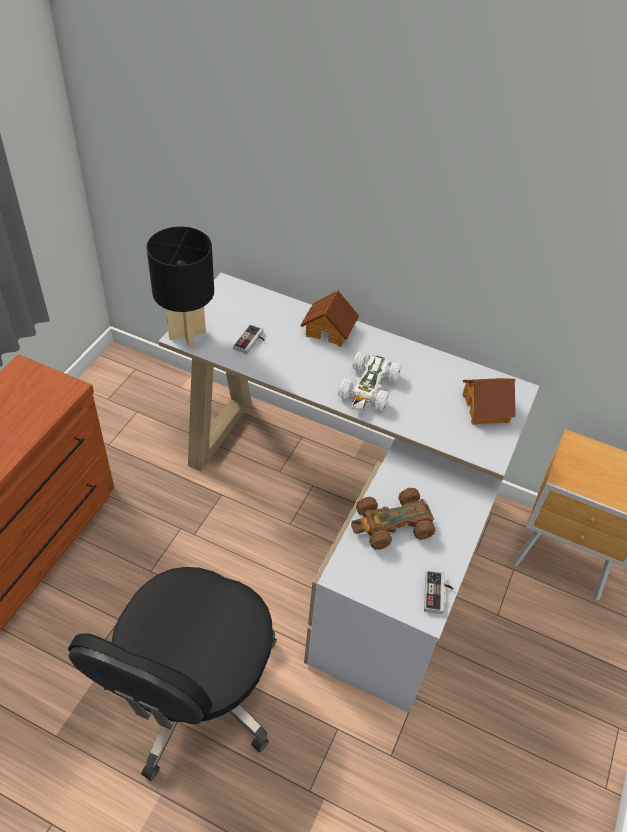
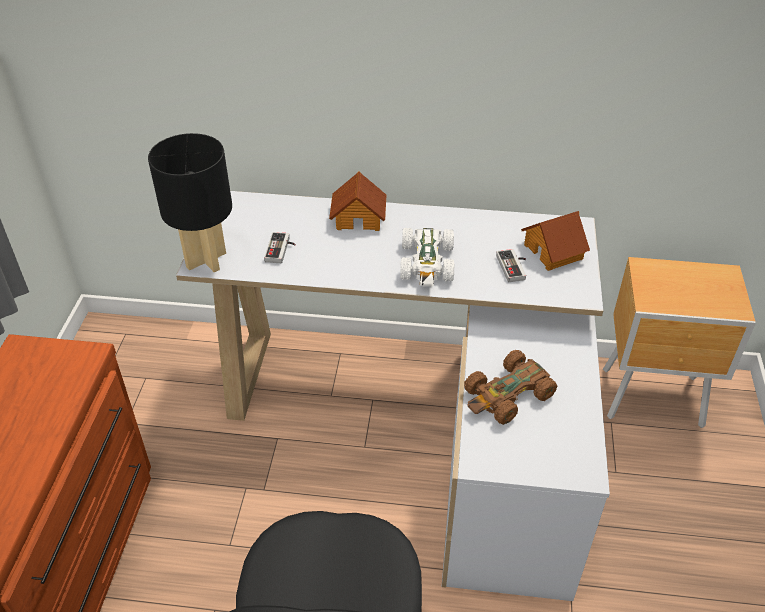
camera: 15 degrees left, 5 degrees down
(438, 594) = (587, 449): game controller -> game controller (514, 267)

